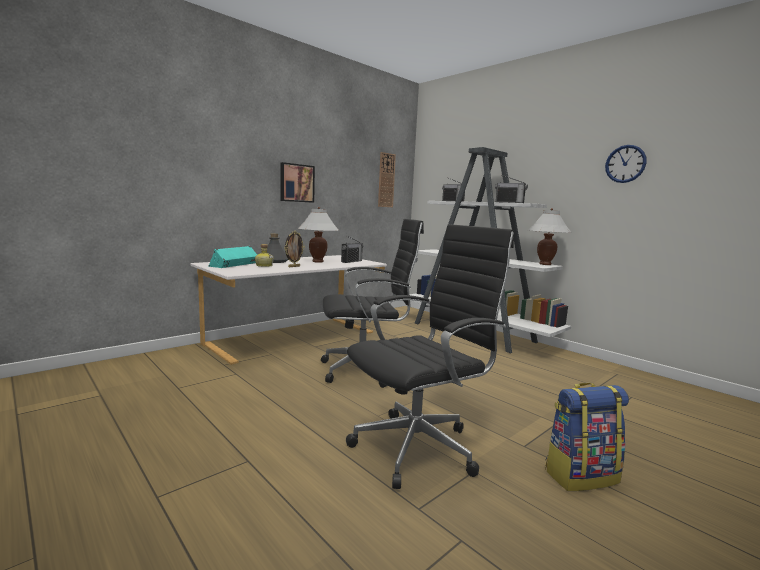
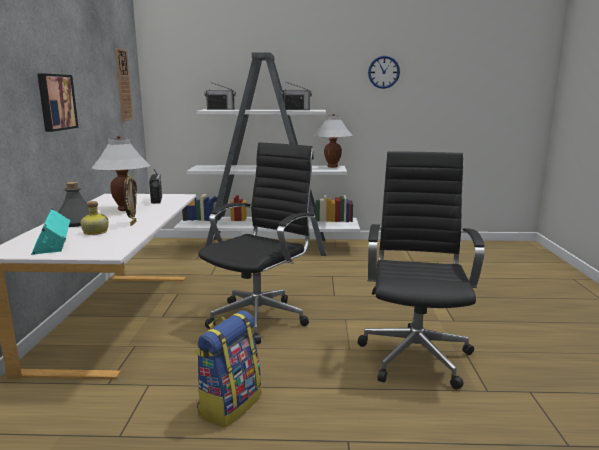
camera: 45 degrees left, 5 degrees up
(580, 475) = (500, 322): backpack -> backpack (229, 405)

